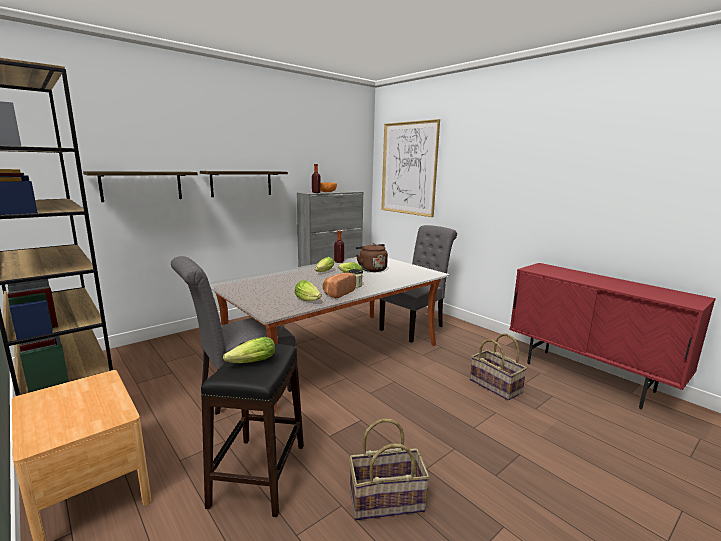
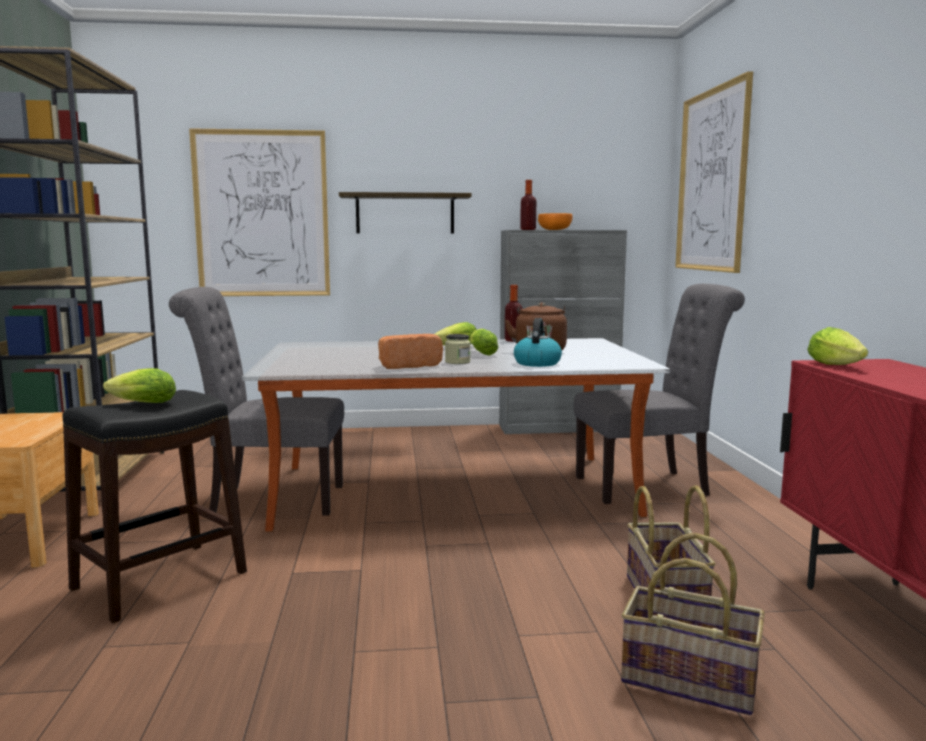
camera: 35 degrees right, 5 degrees down
(142, 186) = (262, 214): shelf -> picture
(308, 300) = (349, 367): lettuce -> lettuce (837, 365)
(386, 499) = (246, 659): basket -> basket (690, 679)
(392, 279) = (537, 363): none -> kettle

